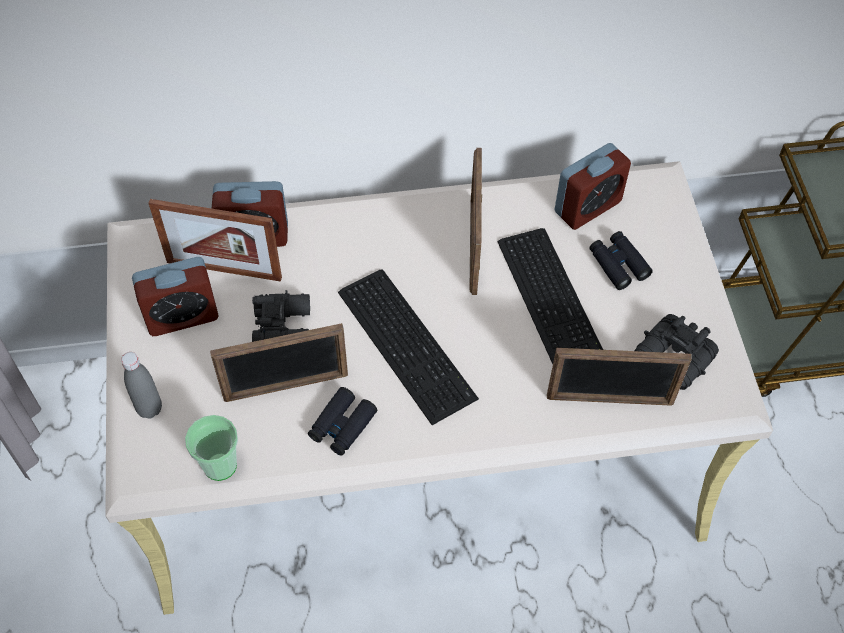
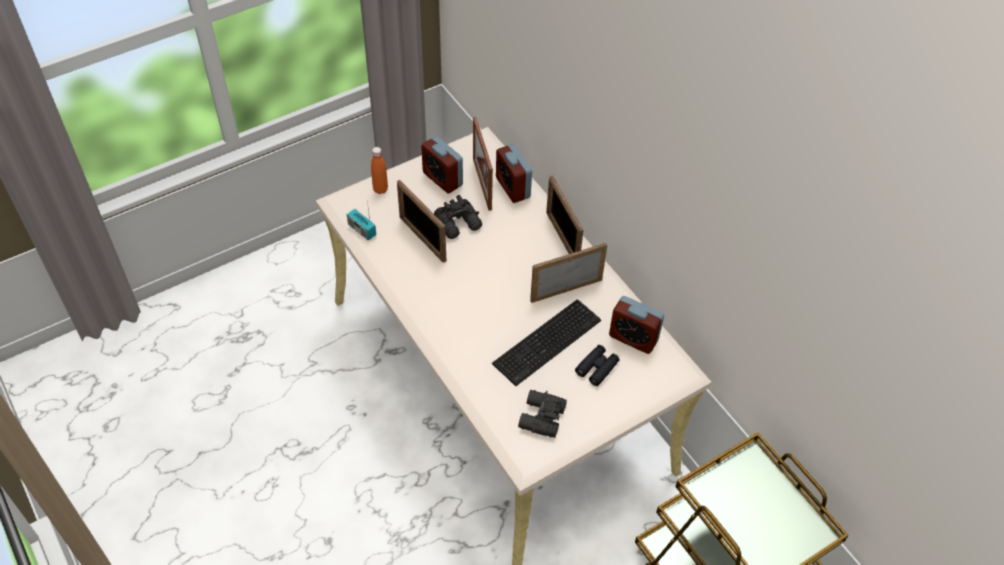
camera: 65 degrees right, 5 degrees down
(149, 408) = (380, 189): grey bottle -> orange bottle
(220, 465) = (362, 230): cup -> radio
(342, 426) = (410, 271): black binoculars -> none
(407, 341) = (480, 281): keyboard -> none
(610, 400) = (492, 392): picture frame -> picture frame (562, 238)

